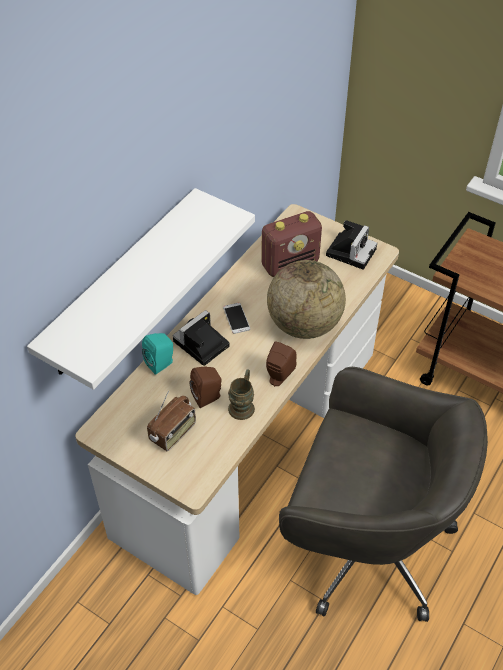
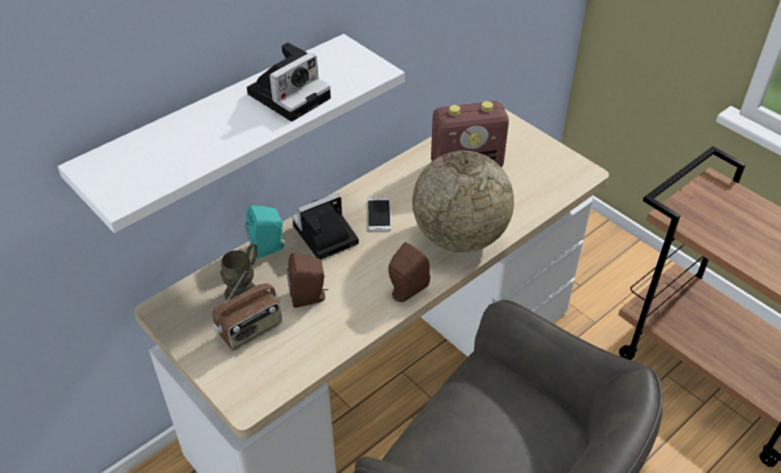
camera: 15 degrees right, 5 degrees down
(243, 404) = (349, 315): brown mug -> brown mug (245, 288)
(351, 251) = (547, 165): camera -> camera (290, 94)

